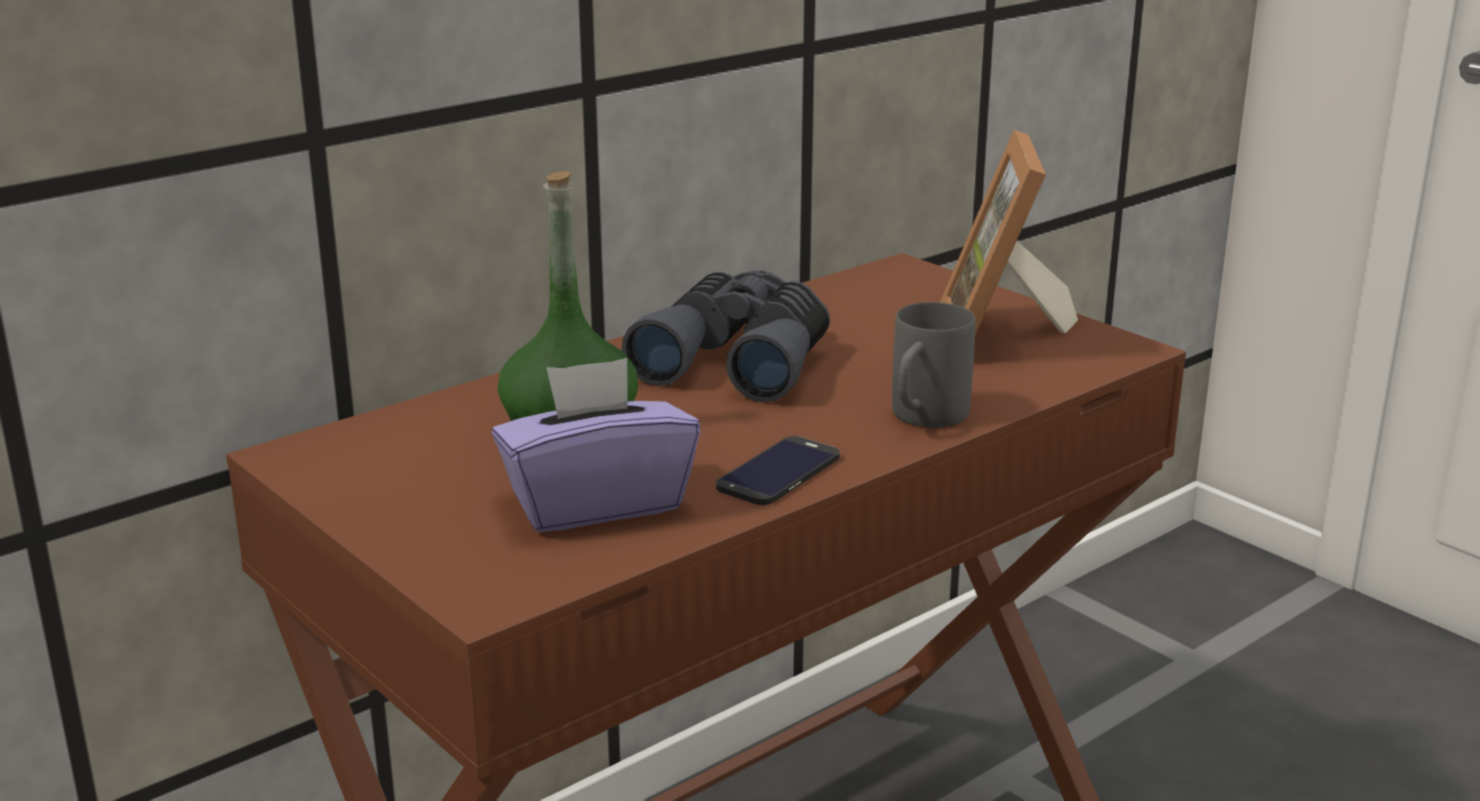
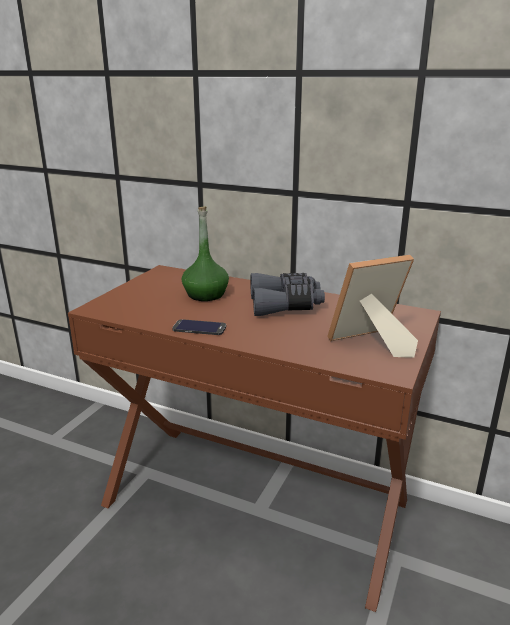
camera: 65 degrees right, 0 degrees up
(596, 503) = (158, 308): purple tissue box -> none
(922, 419) = (266, 343): grey mug -> none

